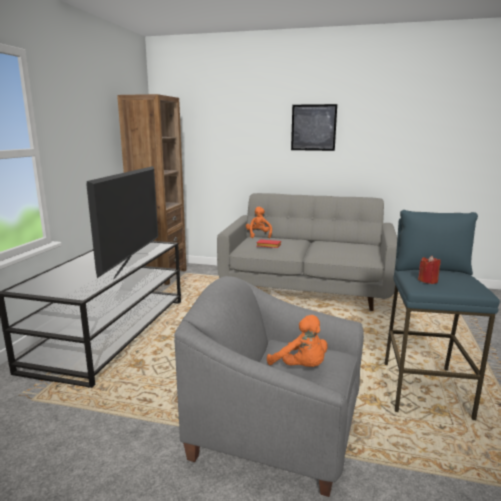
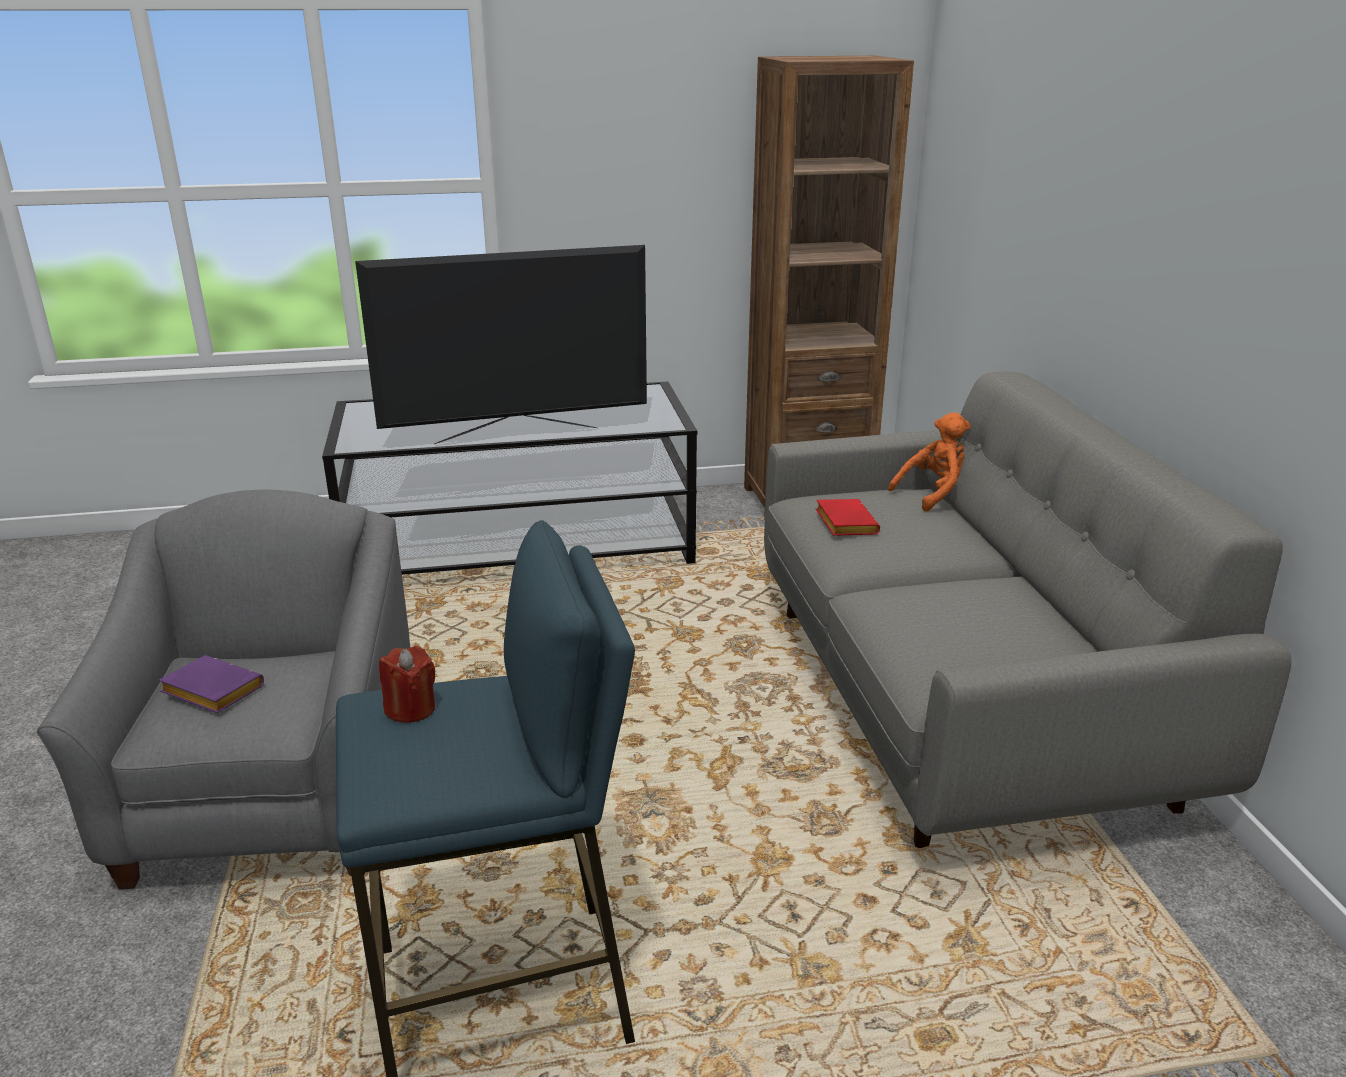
camera: 65 degrees right, 10 degrees up
(301, 367) = (209, 692): orange plush toy -> purple book
(313, 127) = (1176, 197): picture -> none

